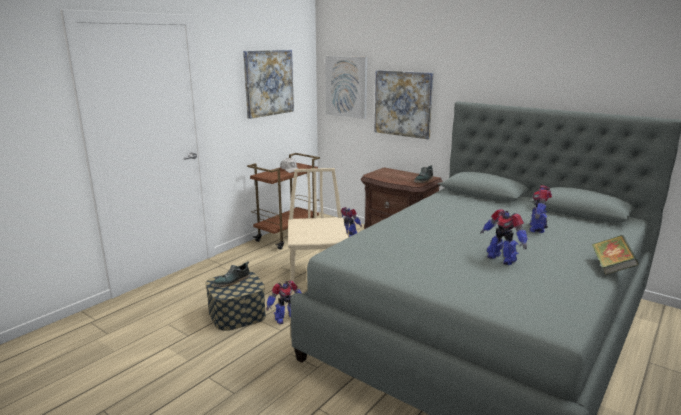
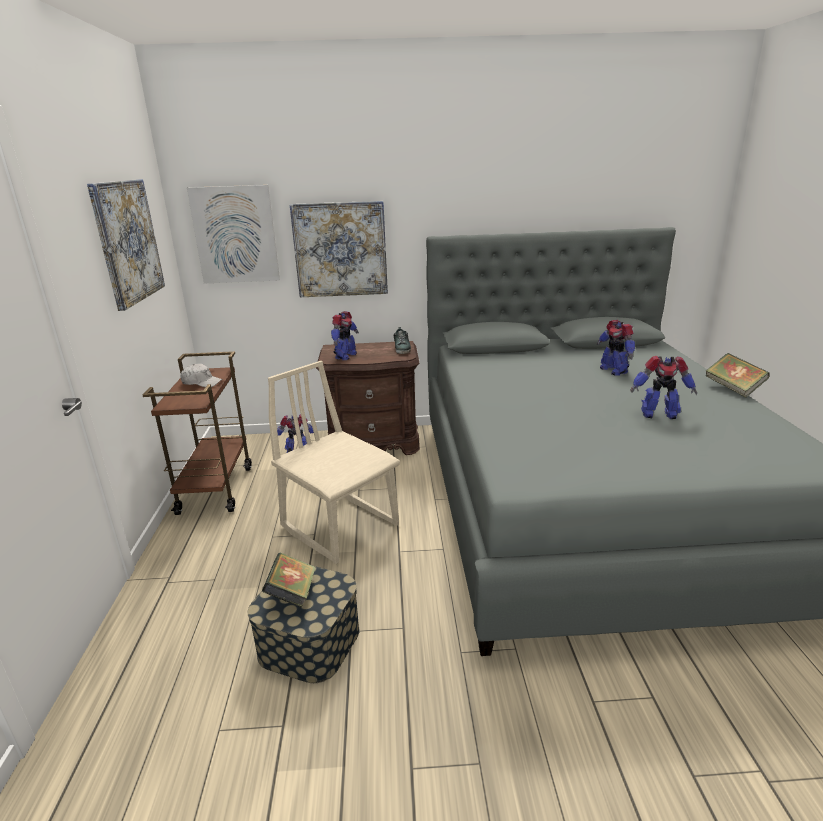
camera: 40 degrees left, 5 degrees up
(232, 281) = (292, 594): shoe -> book
(285, 319) = (385, 608): toy robot -> toy robot (345, 356)

